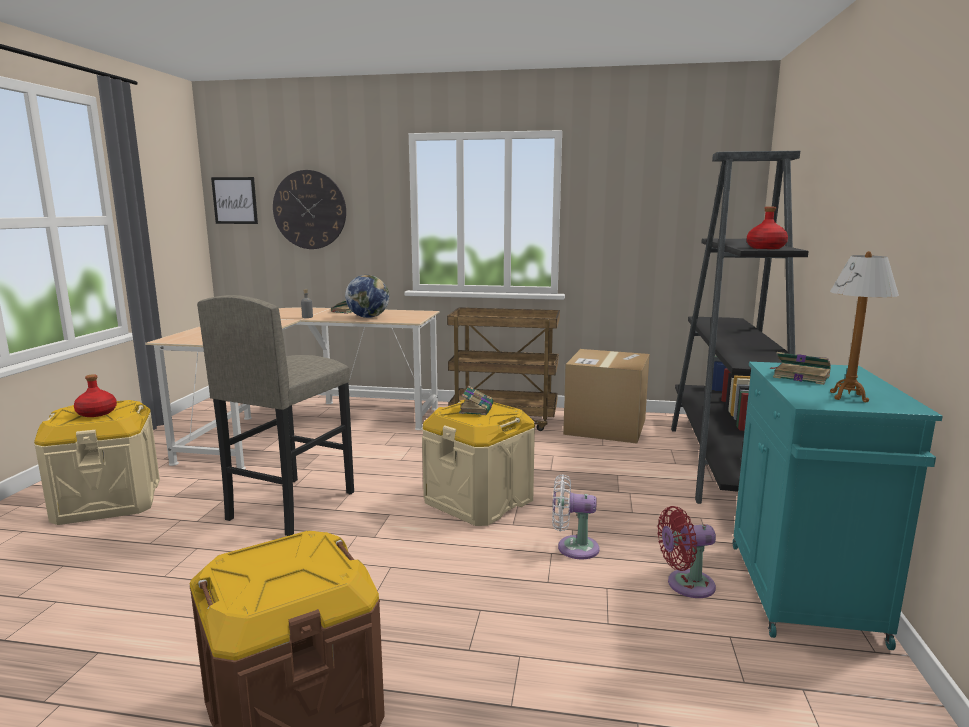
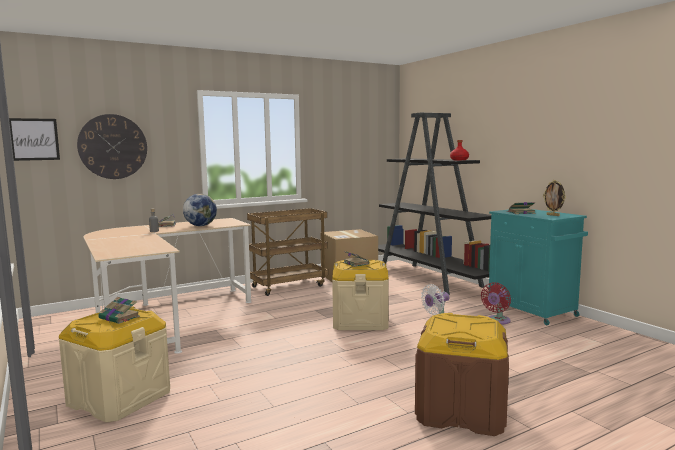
camera: 40 degrees left, 5 degrees down
(97, 413) = (120, 318): red bottle -> book
(291, 505) = (264, 355): grey stool -> none
(848, 397) = (553, 215): table lamp -> picture frame

